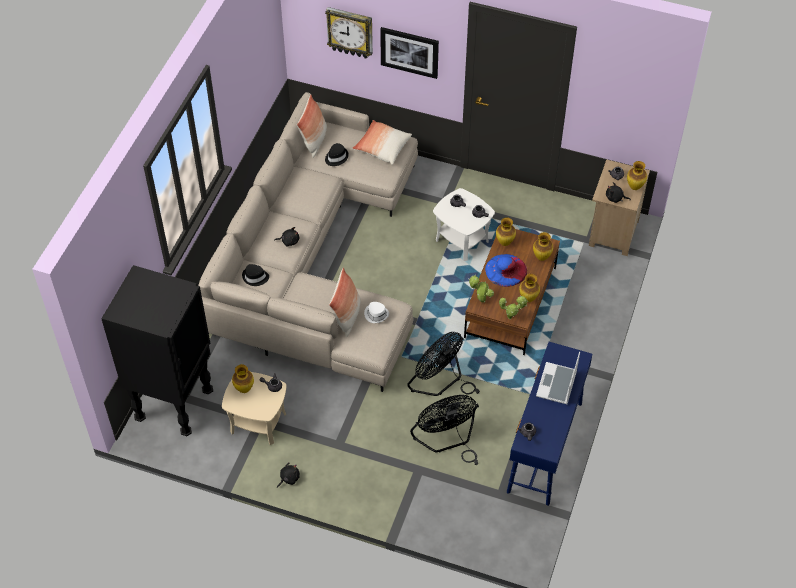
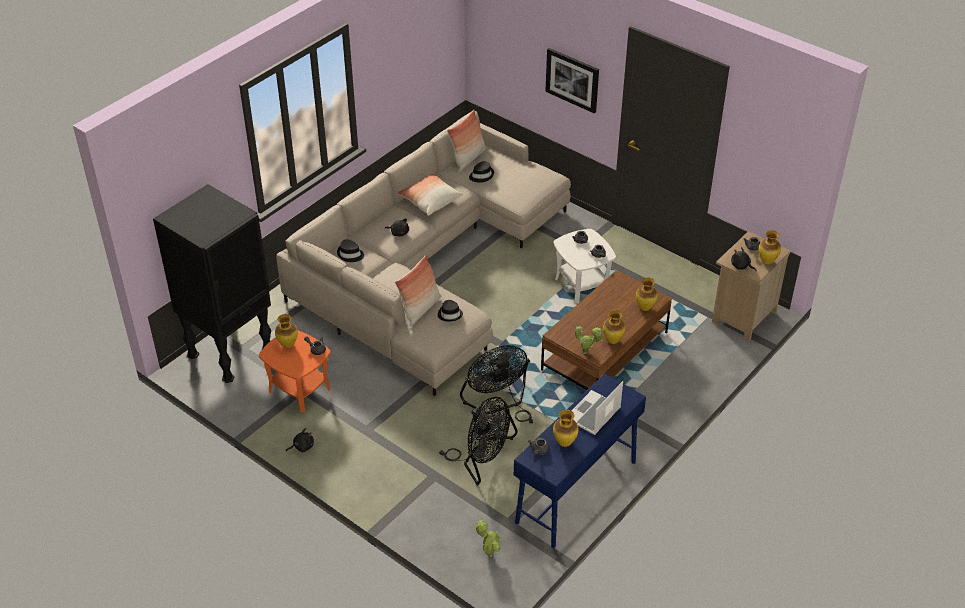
camera: 20 degrees right, 10 degrees down
(258, 423) = (299, 390): beige side table -> orange side table
(350, 32) = (521, 51): wall clock -> none
(376, 314) = (450, 314): white hat -> black hat
(382, 148) = (530, 178): pillow -> pillow (430, 201)
(450, 439) = (481, 457): black fan -> black fan turned 120 degrees clockwise
(480, 300) = (563, 329): potted plant -> potted plant (489, 553)
(505, 243) = (613, 286): vase -> vase (564, 443)
(506, 270) = (602, 310): blue hat -> none

